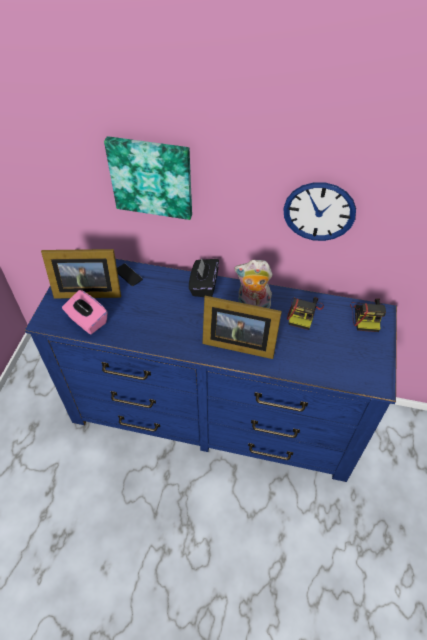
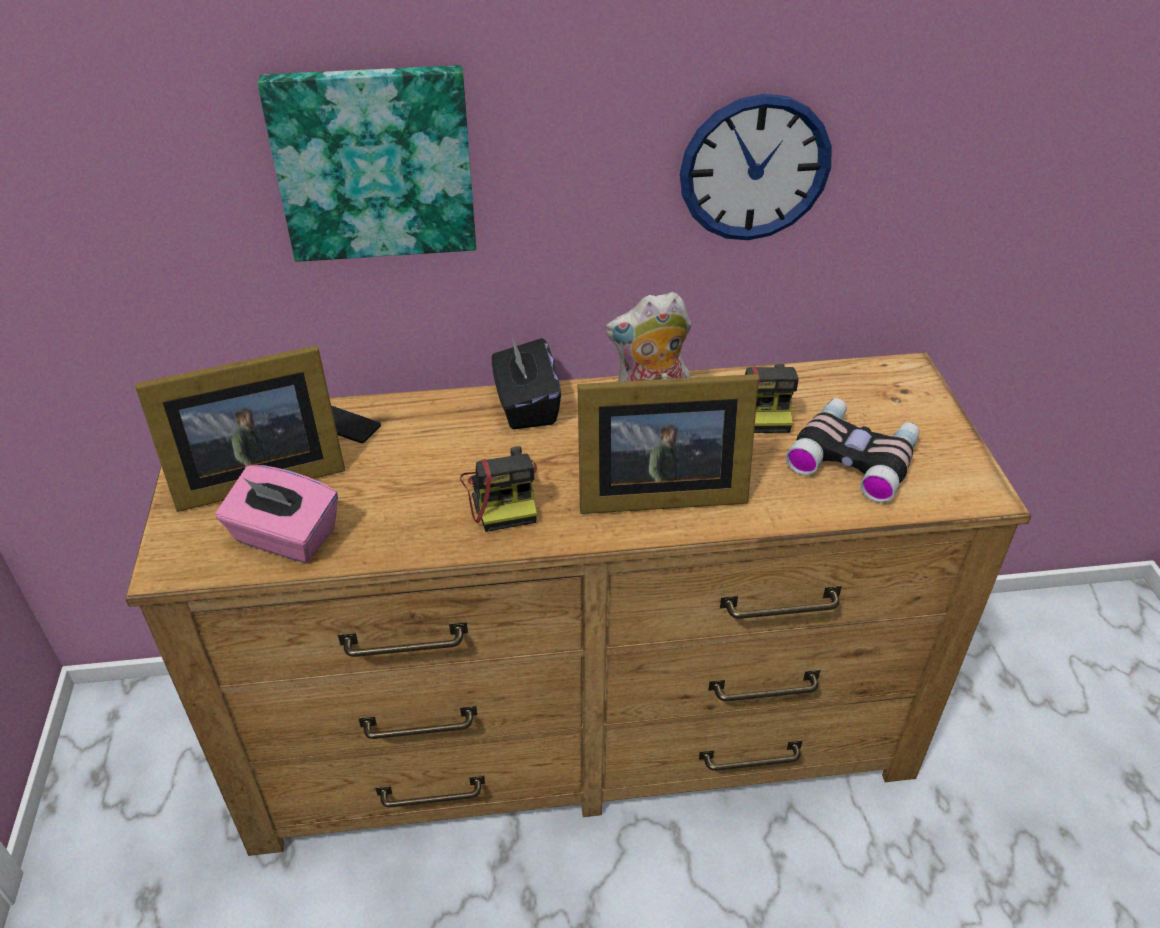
camera: 20 degrees left, 10 degrees down
(214, 412) = (579, 726): blue dresser -> brown dresser
(331, 350) = (854, 457): none -> binoculars
(366, 316) = (884, 382): camera -> camera (503, 495)

